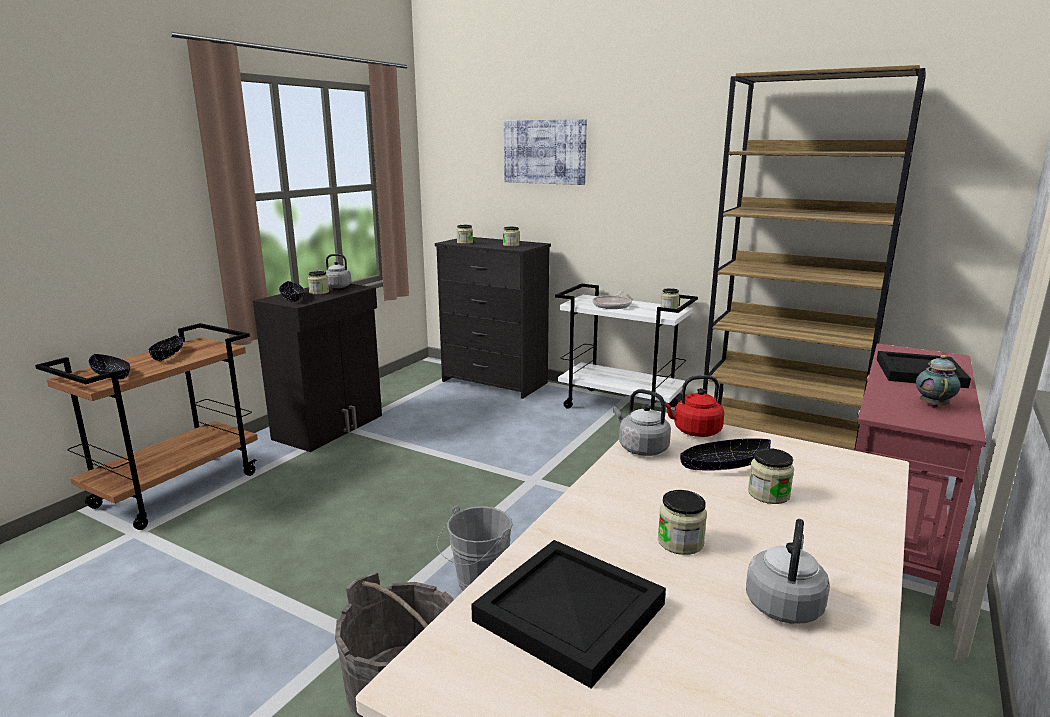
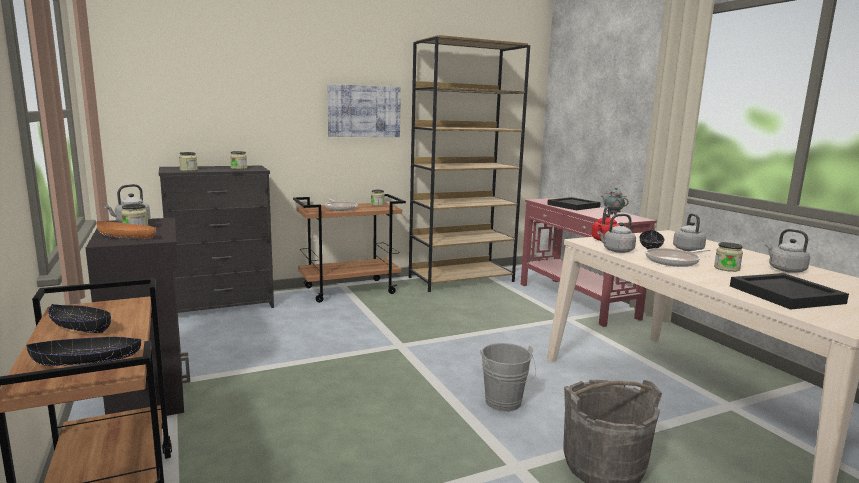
camera: 55 degrees left, 5 degrees down
(292, 298) = (127, 237): black bowl -> orange bowl
(544, 152) = (246, 83): picture -> picture (364, 111)
(621, 407) = (350, 290): white cart -> brown cart
(650, 495) = (674, 261): none -> frying pan
(768, 494) = (687, 249): jar -> grey kettle

